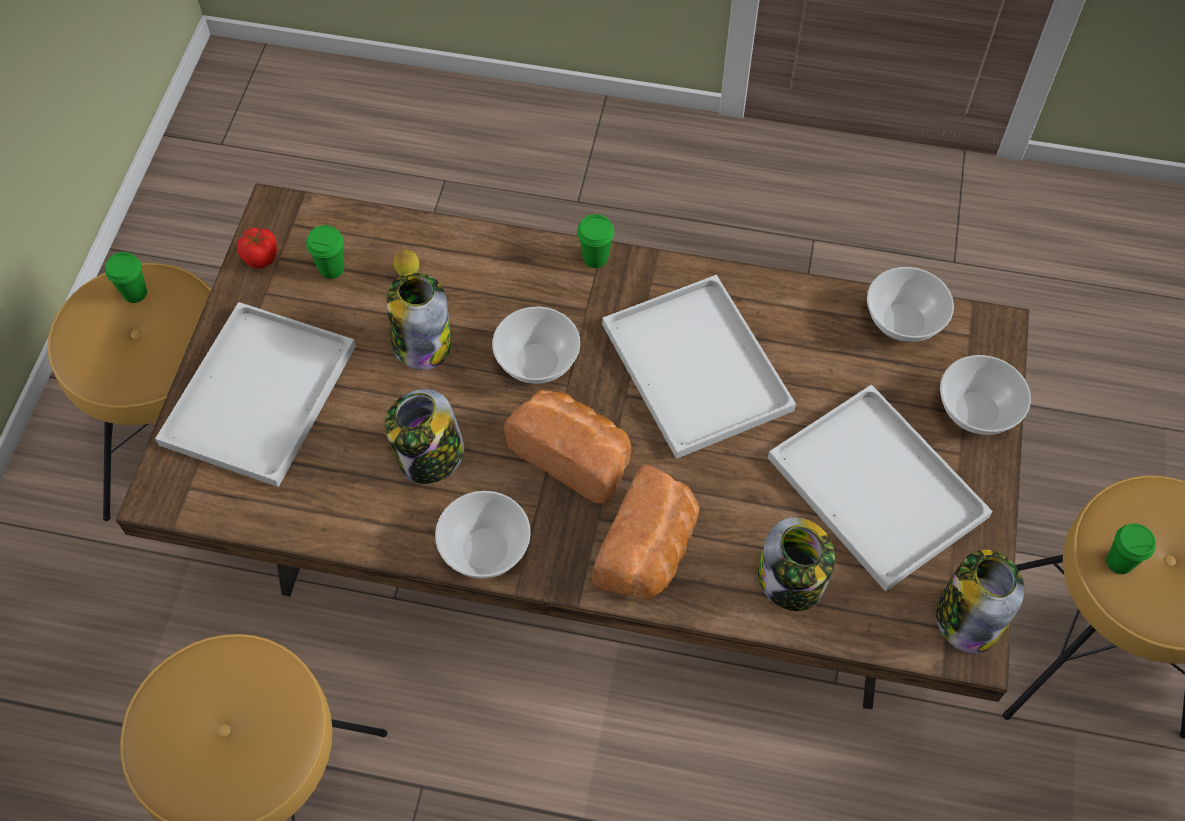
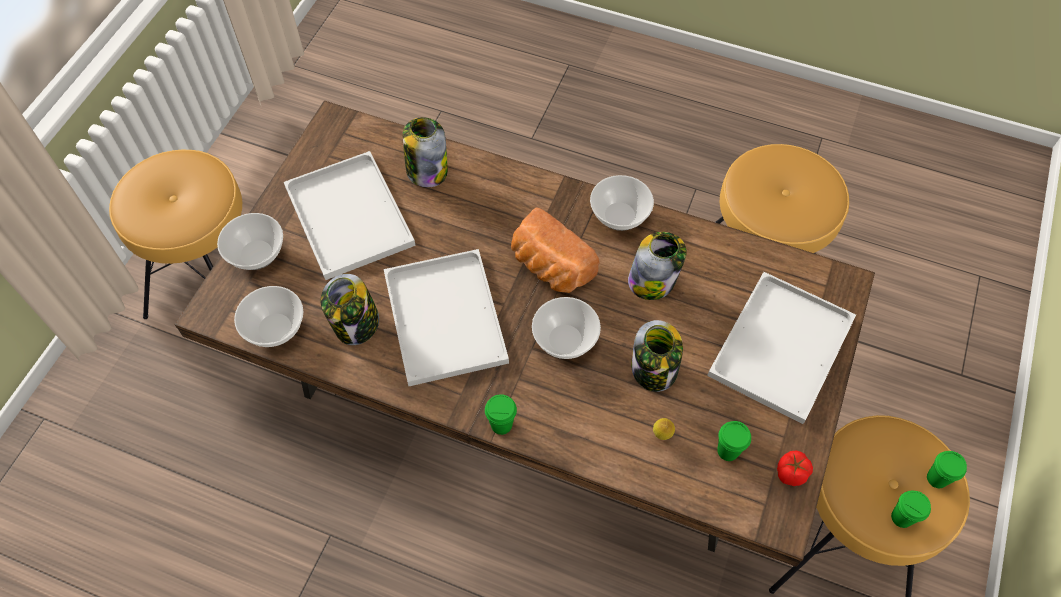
camera: 170 degrees left, 0 degrees up
(649, 551) = (512, 199): bread -> none
(967, 618) = (328, 136): jar -> jar (356, 324)
(1119, 562) = (206, 196): green cup -> green cup (937, 478)

